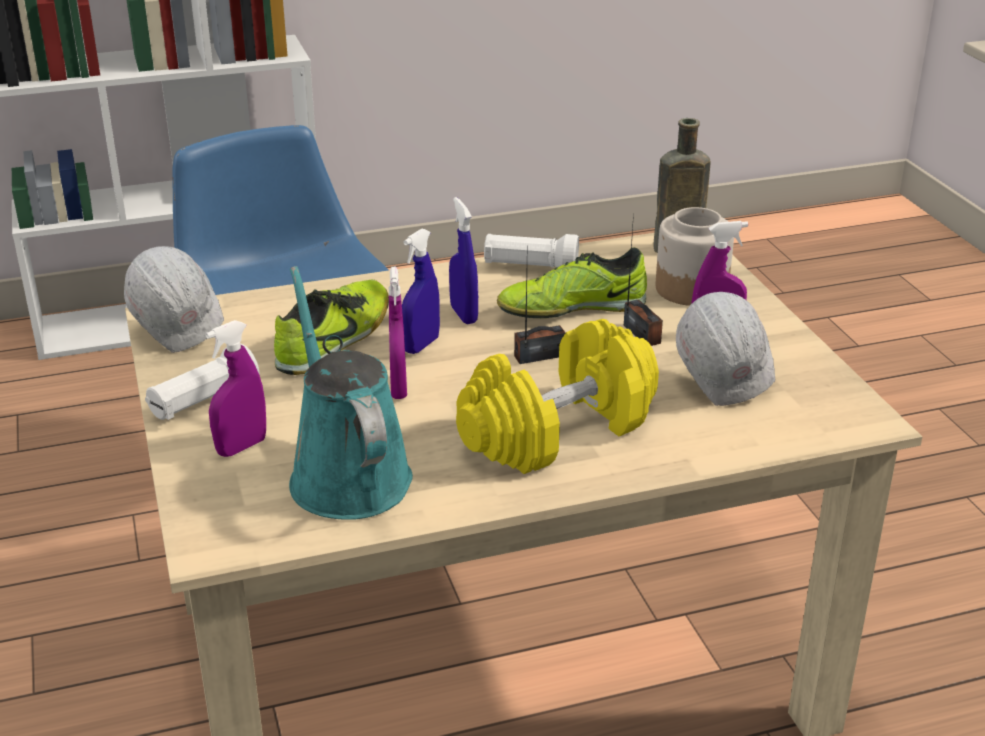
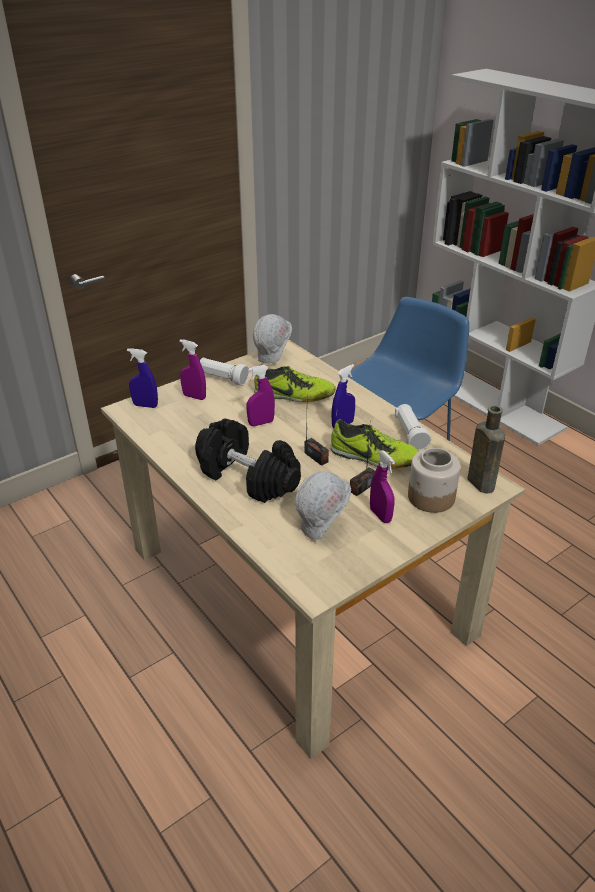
camera: 70 degrees right, 5 degrees up
(346, 474) = (185, 427): turquoise watering can -> none
(421, 345) = (304, 420): blue spray bottle -> blue spray bottle (145, 405)
(558, 429) = (248, 477): yellow dumbbell -> black dumbbell
(571, 309) = (373, 458): shoe -> shoe turned 150 degrees clockwise

